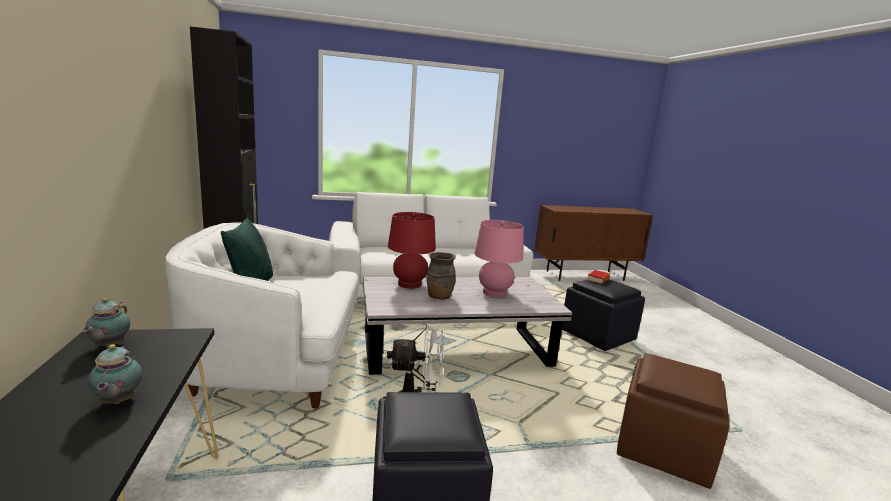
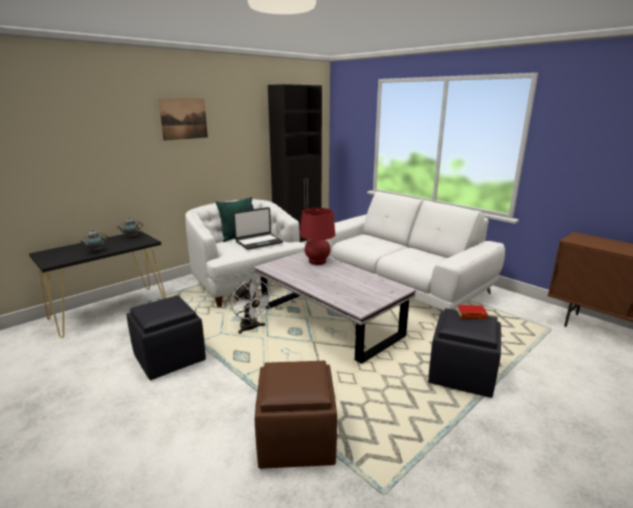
camera: 60 degrees right, 5 degrees up
(113, 64) = (184, 119): none -> picture
(309, 284) = (259, 242): none -> laptop
(439, 297) = (310, 273): brown vase -> none
(494, 293) = (349, 285): pink table lamp -> none

